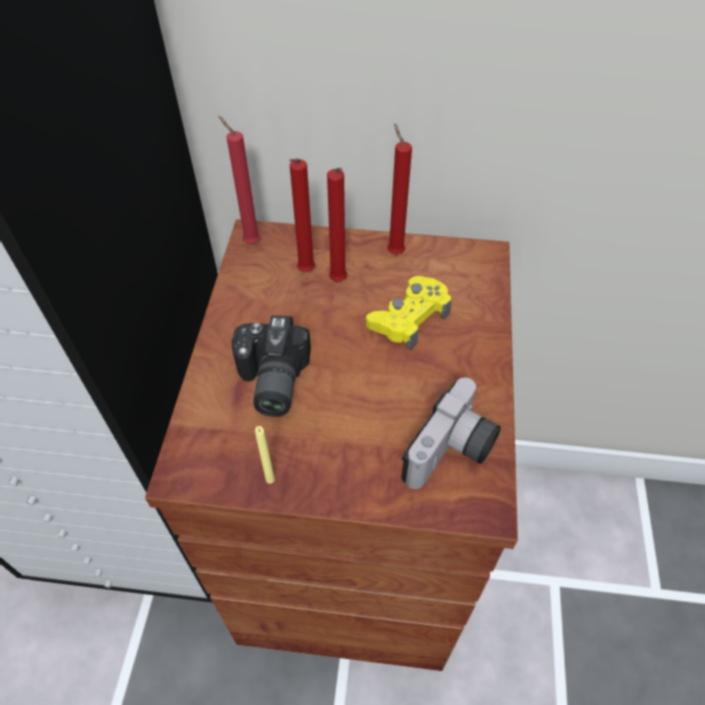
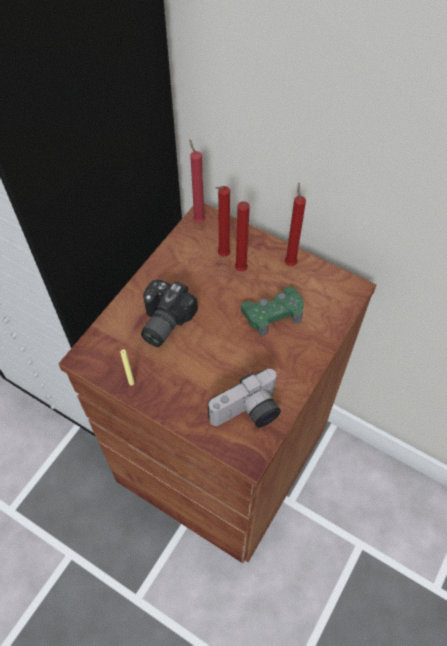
camera: 25 degrees right, 5 degrees up
(409, 318) = (272, 314): yellow game controller -> green game controller

